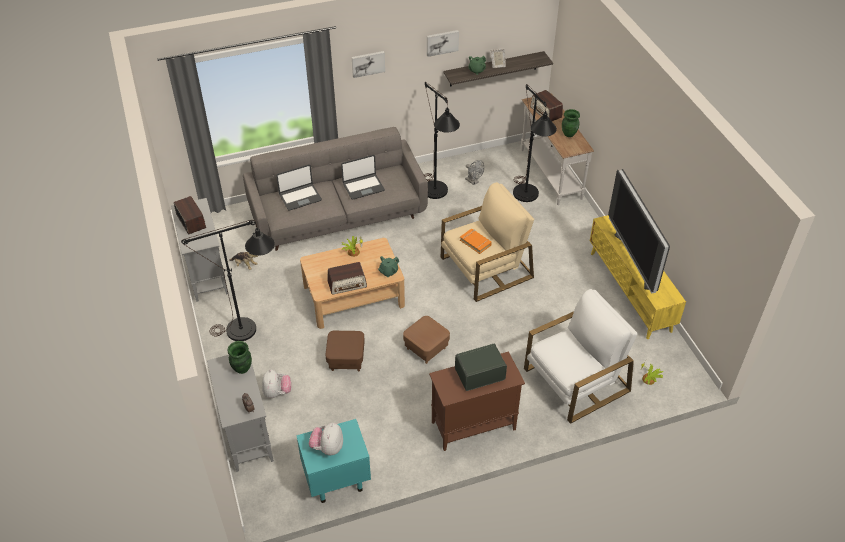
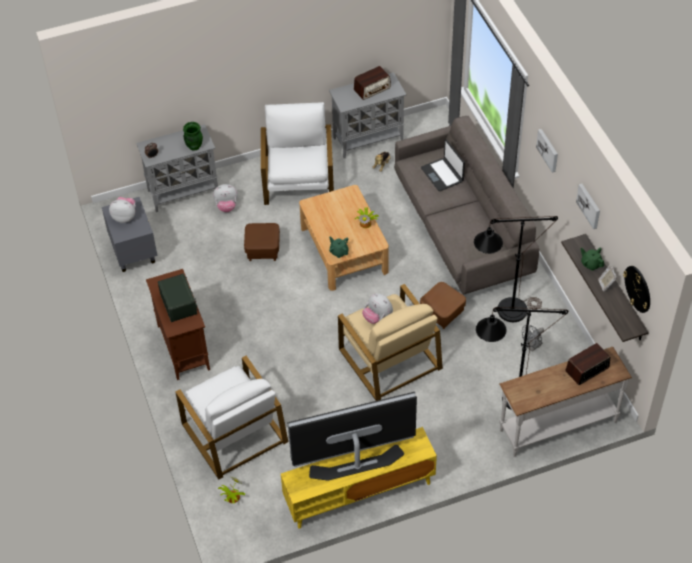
camera: 90 degrees right, 5 degrees up
(250, 330) = (299, 179): black floor lamp -> white armchair
(336, 480) = (134, 253): turquoise nightstand -> grey nightstand
(347, 284) = (321, 222): radio -> none
(363, 187) = (464, 223): laptop -> none
(426, 348) = (276, 310): brown ottoman -> brown ottoman (442, 314)
(475, 242) = (377, 317): orange book -> plush toy
(523, 33) = (638, 289): none -> wall clock
(569, 134) = (546, 391): green vase -> none

